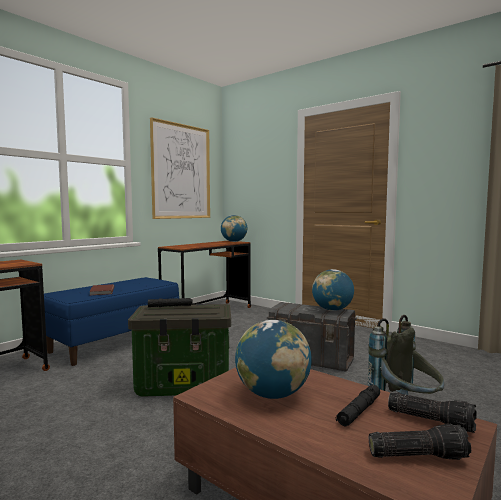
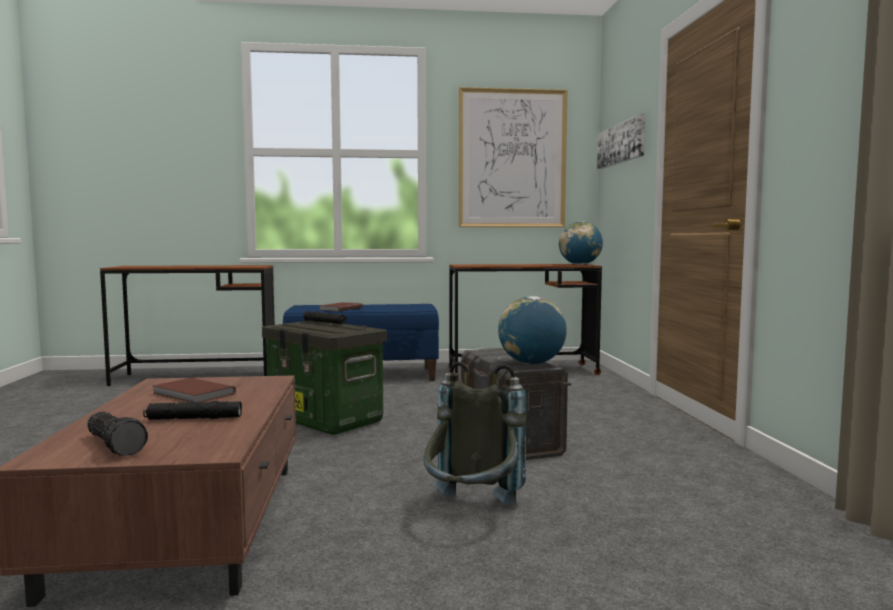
camera: 45 degrees right, 0 degrees up
(253, 169) = (621, 143): none -> picture
(272, 394) = (192, 394): globe -> brown book
(431, 420) = (208, 440): flashlight -> none

